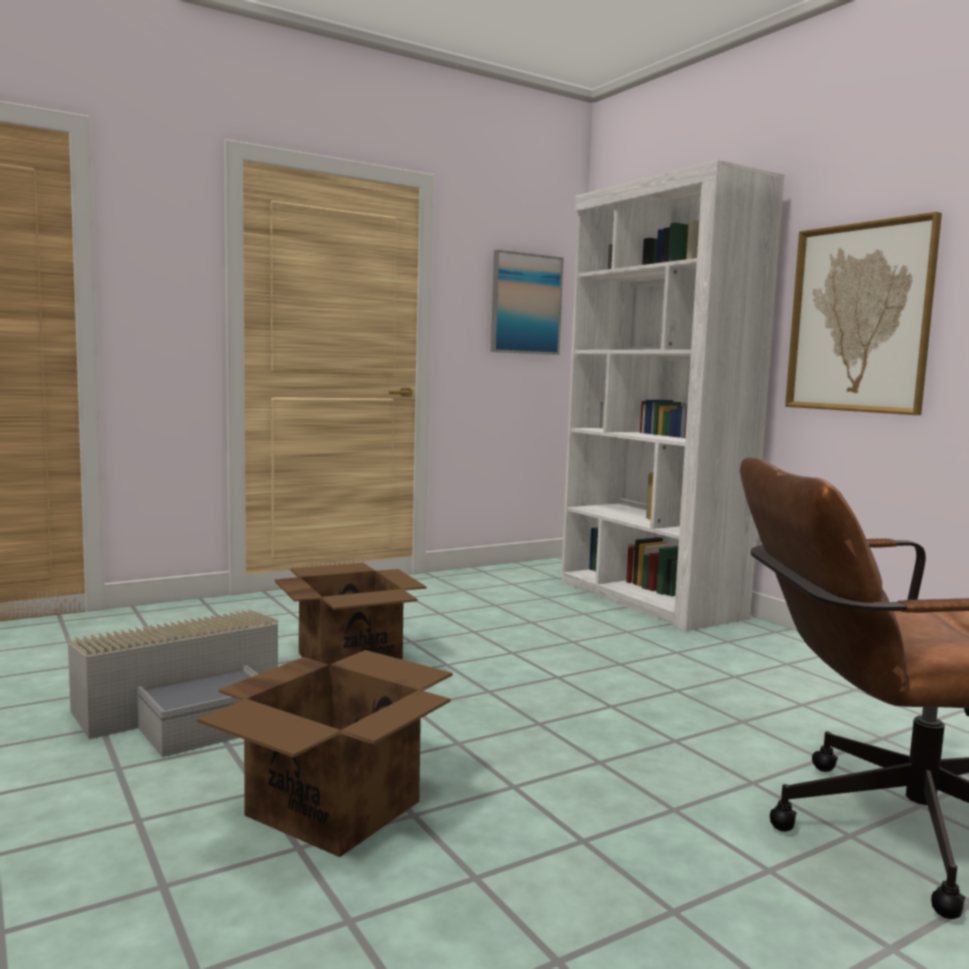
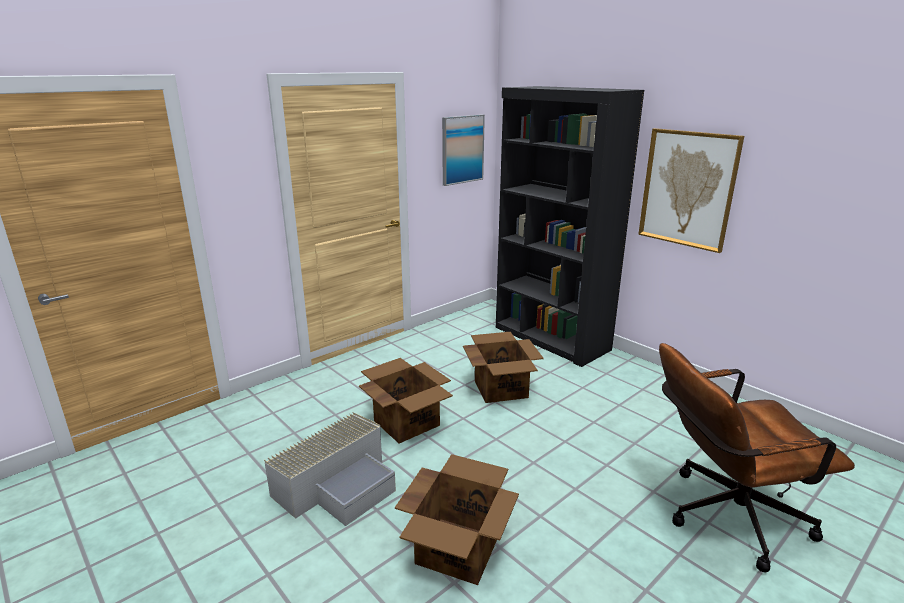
camera: 10 degrees left, 15 degrees up
(531, 640) = (501, 388): none -> cardboard box
(648, 599) = (551, 339): white bookcase -> black bookcase

